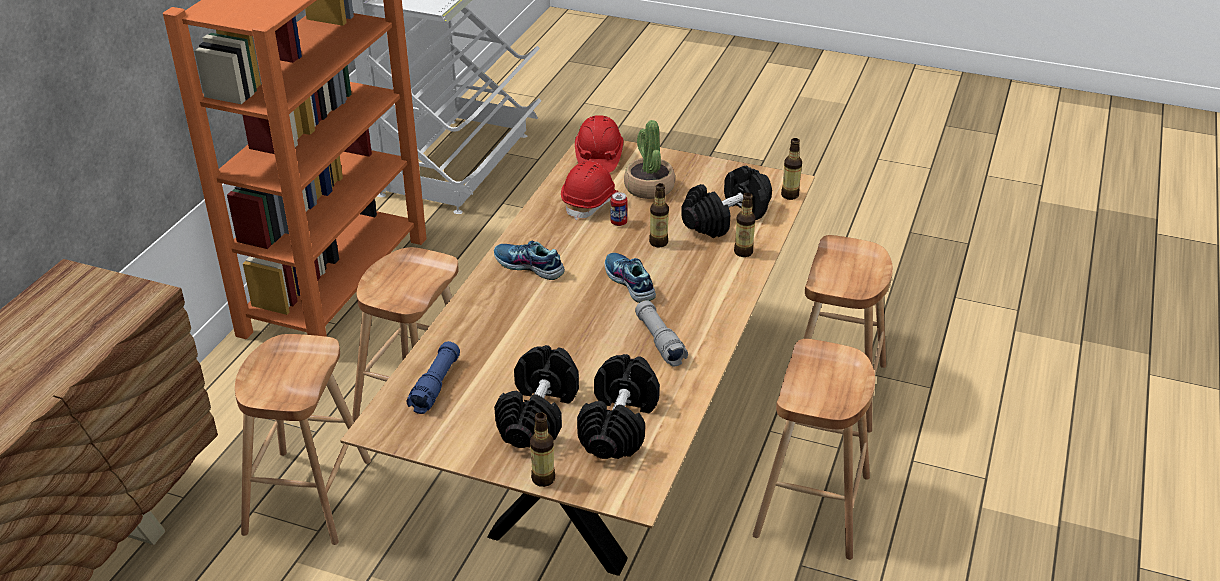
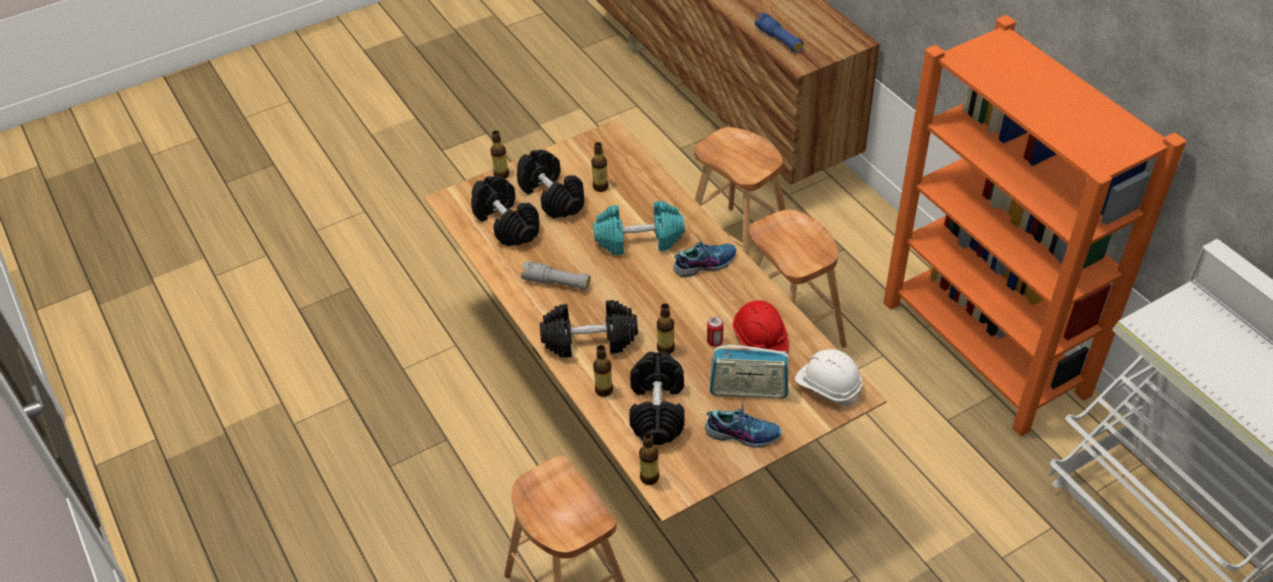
camera: 130 degrees right, 10 degrees up
(436, 385) = (623, 169): blue flashlight -> blue flashlight (779, 40)
(484, 386) = (600, 187): none -> bottle
(539, 319) = (639, 239): none -> turquoise dumbbell
(598, 158) = (828, 385): red hard hat -> white hard hat
(629, 283) = (633, 303): shoe -> shoe (742, 433)
(649, 188) = (748, 390): potted plant -> radio
(702, 285) = (590, 340): none -> black dumbbell
(812, 505) = (481, 482): brown stool -> none

